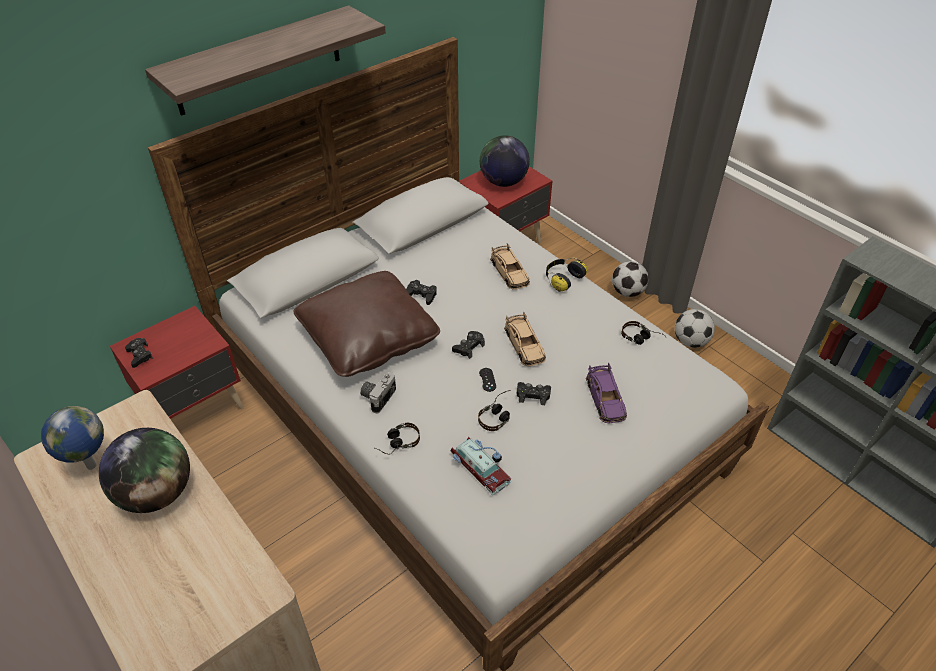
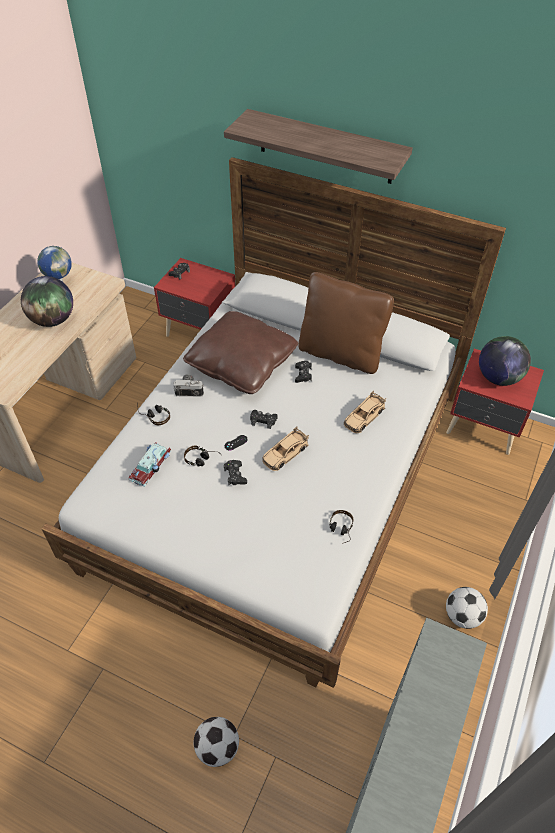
camera: 65 degrees right, 5 degrees up
(412, 258) = (340, 353): none -> brown pillow
(562, 279) = (380, 454): headphones -> none
(605, 399) = (255, 523): purple toy car -> none
(627, 292) = (493, 544): football -> football (217, 748)

